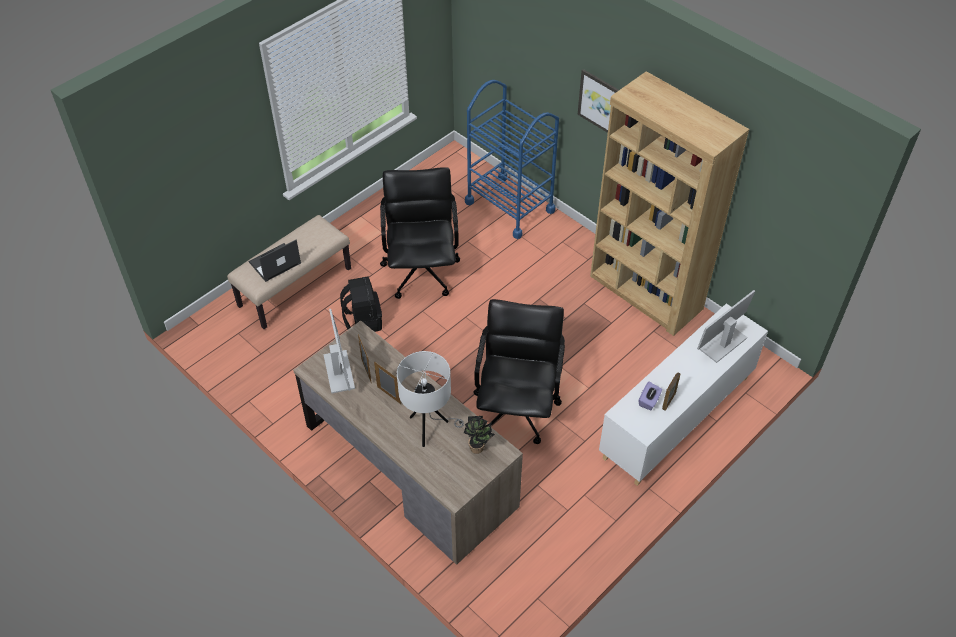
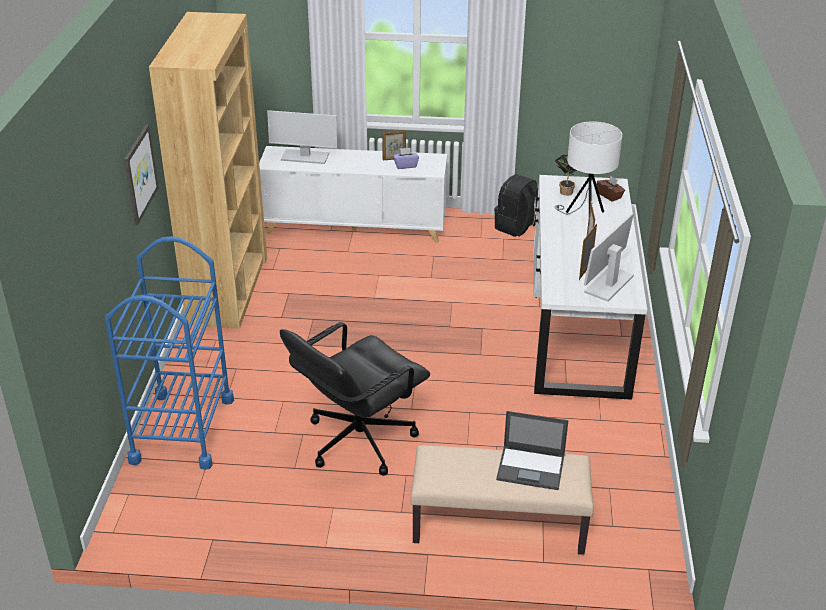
camera: 130 degrees left, 15 degrees down
(363, 320) = (474, 441): black backpack -> black backpack (517, 227)
(409, 466) = (578, 323): brown desk -> white desk
(441, 474) = (609, 196): none -> brown tissue box
(517, 409) = (448, 299): black office chair -> none

